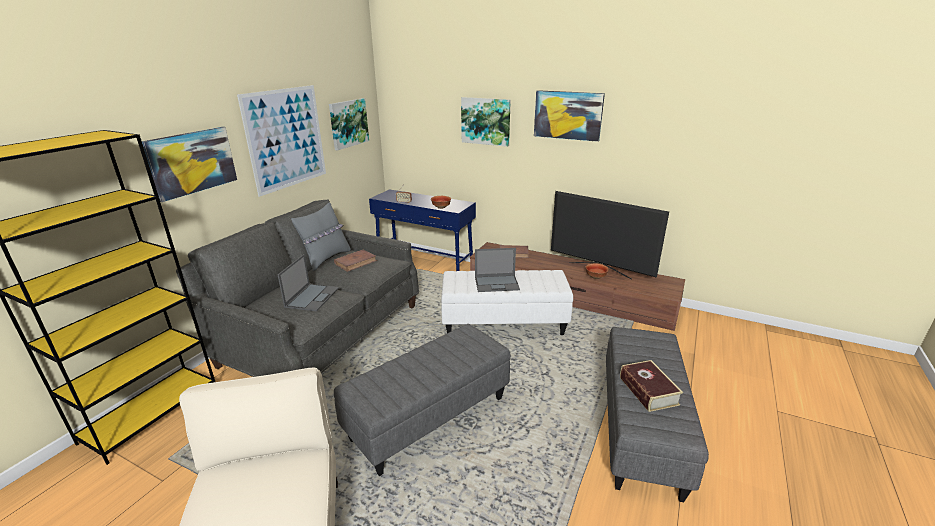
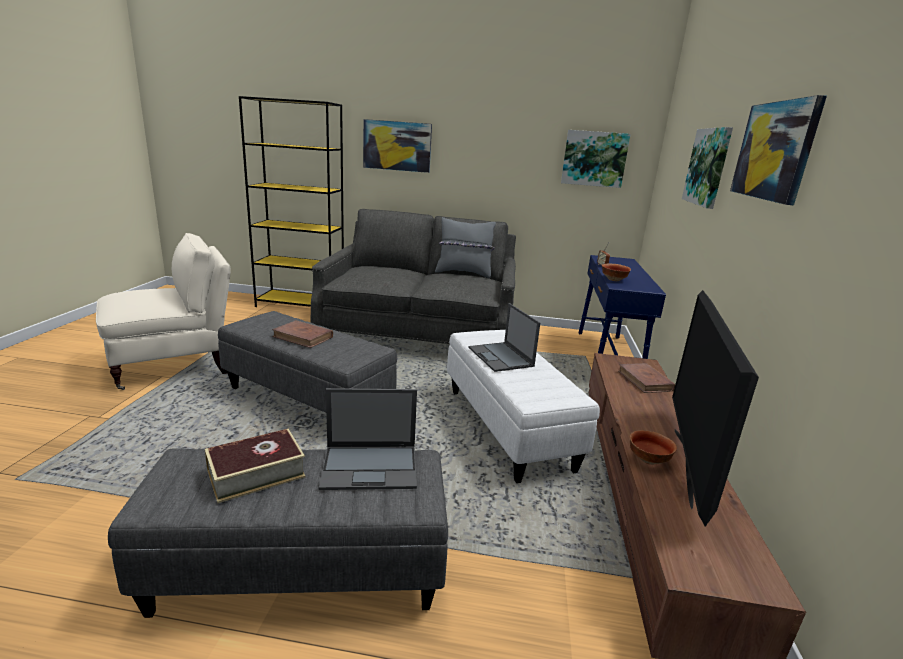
camera: 70 degrees right, 5 degrees down
(286, 138) = (497, 152): picture -> none
(312, 297) = (383, 275): laptop -> laptop (371, 467)
(356, 262) = (461, 280): brown book -> brown book (303, 337)

